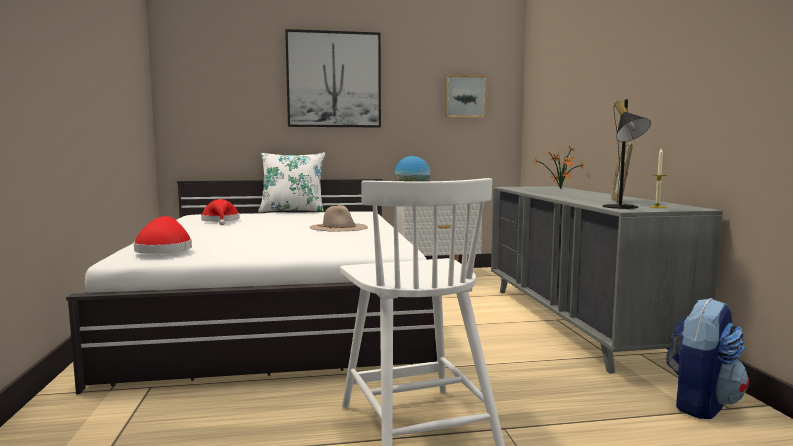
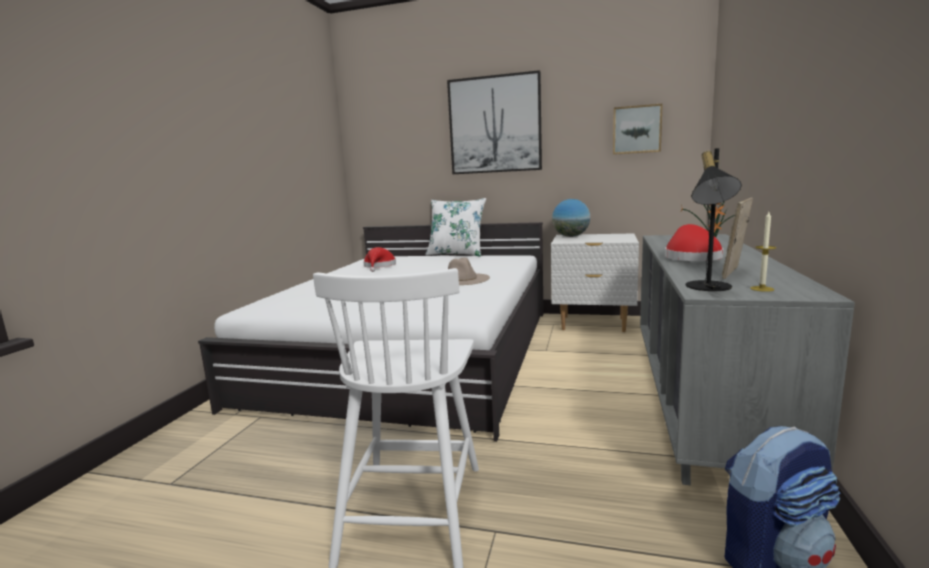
camera: 25 degrees right, 5 degrees up
(164, 250) = (281, 303): red hat -> red hat (691, 257)

